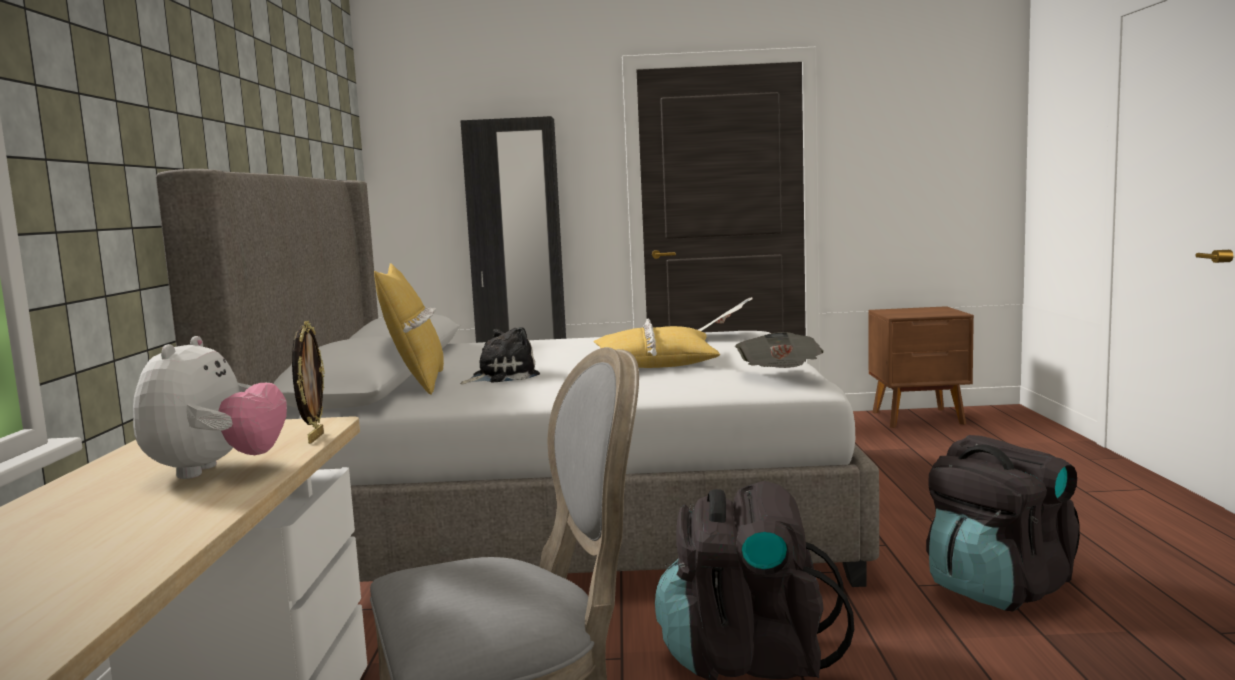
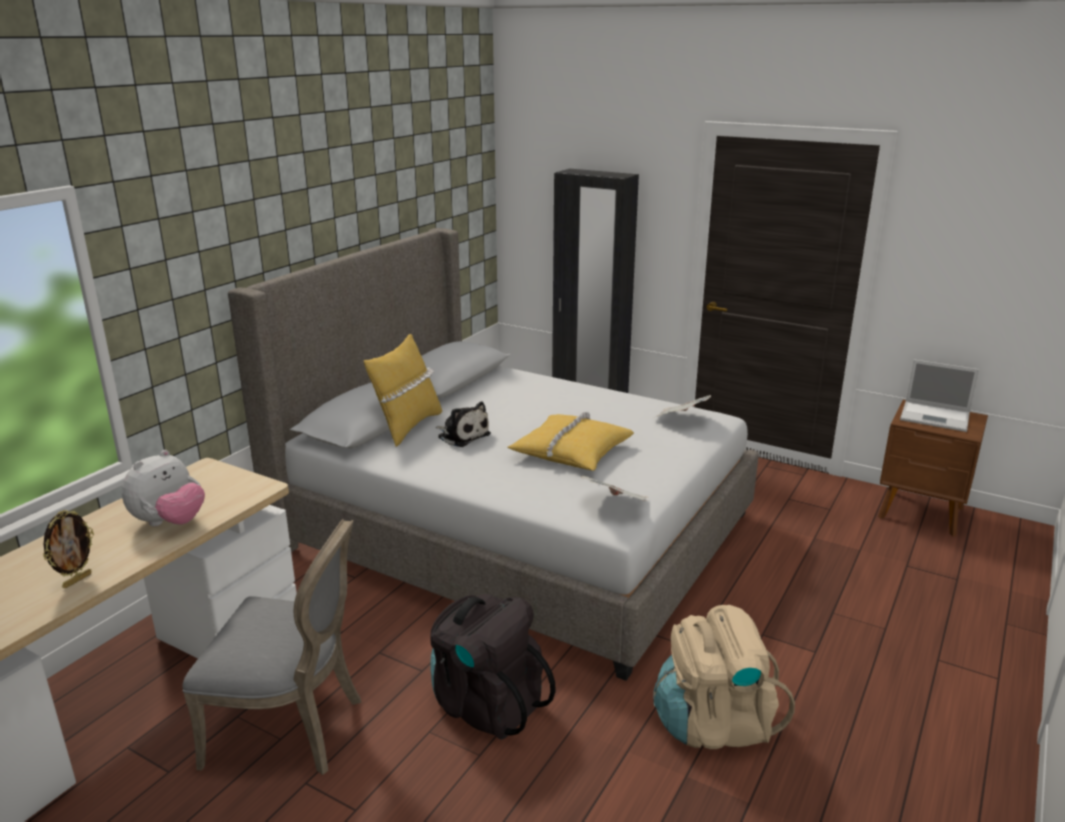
camera: 30 degrees right, 15 degrees up
(314, 438) = (241, 504): picture frame -> picture frame (77, 580)
(501, 376) = (462, 435): plush toy -> plush toy turned 45 degrees clockwise
(914, 311) = (936, 417): none -> laptop
(998, 588) = (714, 723): black backpack -> beige backpack

